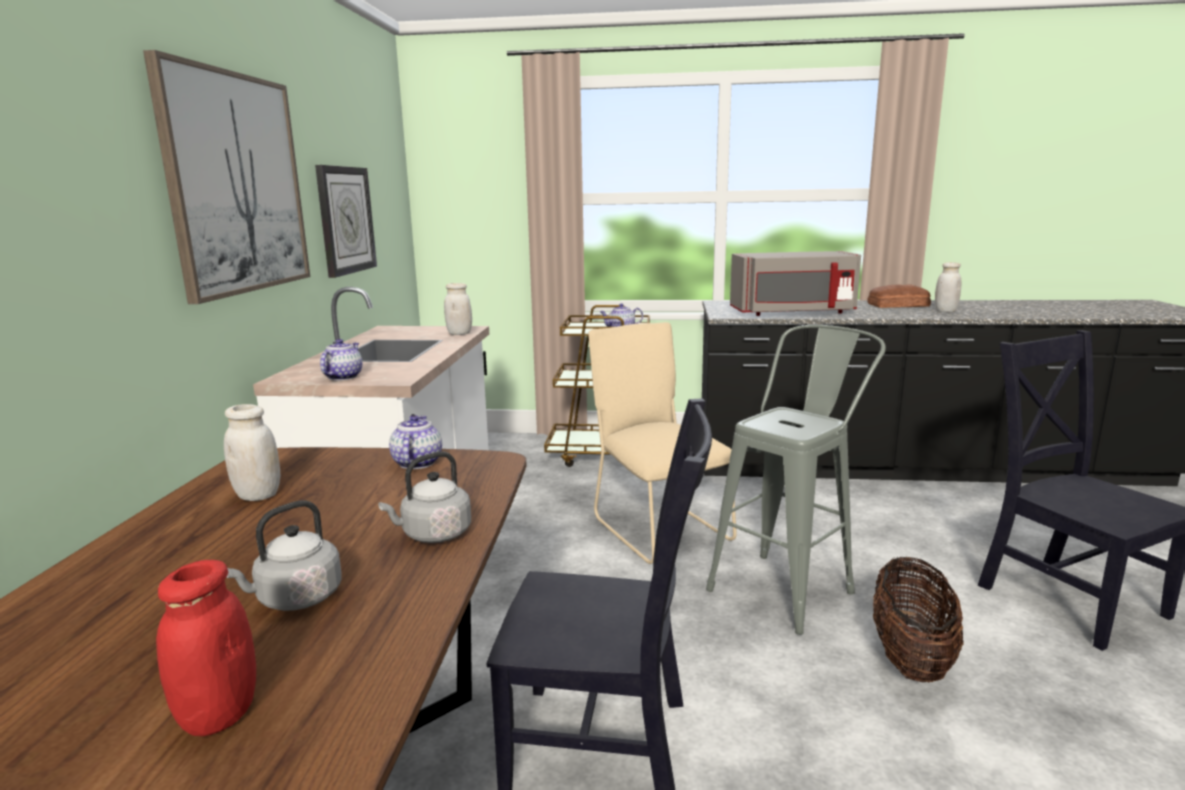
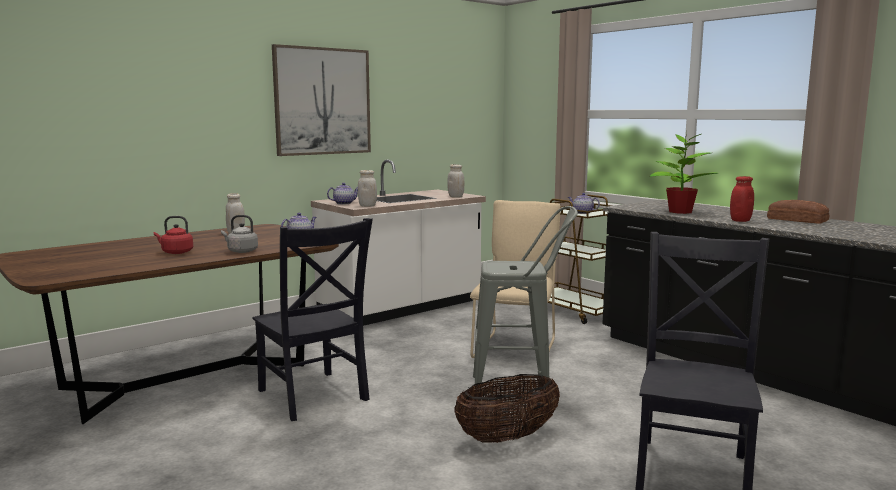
camera: 45 degrees right, 5 degrees down
(218, 715) = (113, 262): red jar -> red jar (740, 220)
(296, 599) = (175, 252): grey kettle -> red kettle
(345, 220) = (418, 123): wall clock -> none
(793, 312) = (679, 211): grey microwave -> potted plant
(945, 311) = (815, 227): white jar -> white jar (367, 206)

